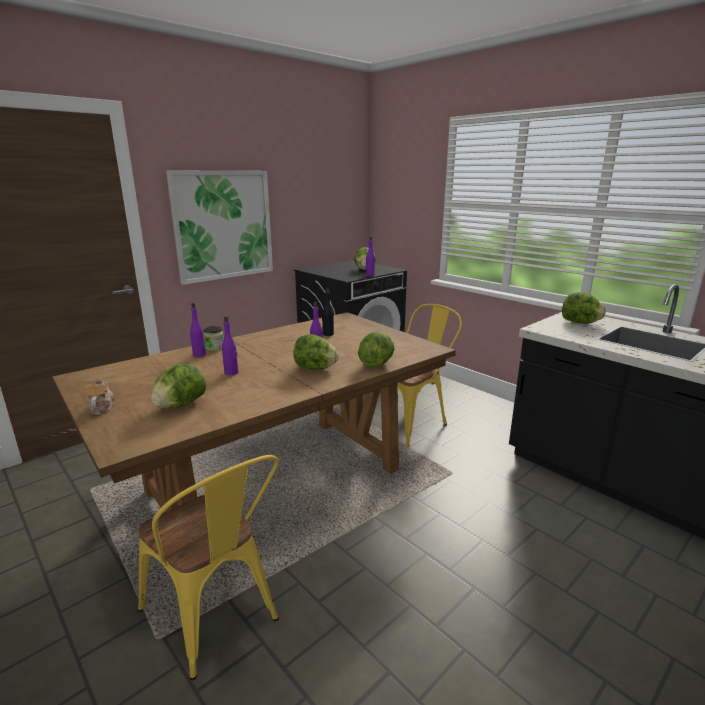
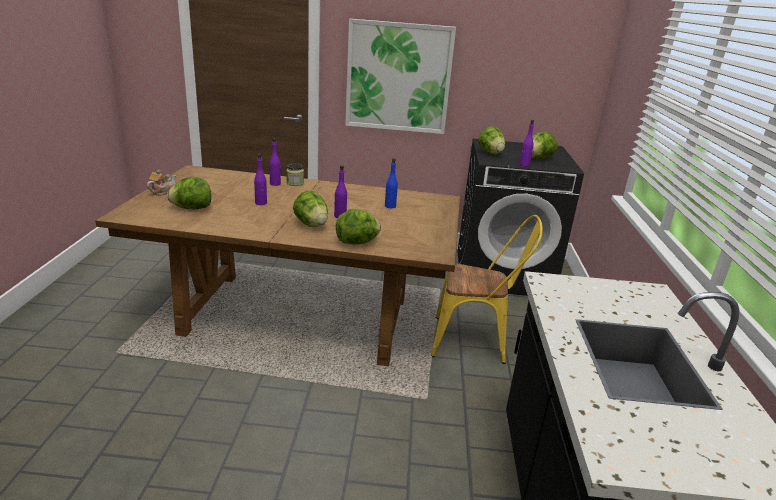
camera: 45 degrees right, 5 degrees up
(216, 618) = (147, 364): yellow chair -> none
(328, 334) = (390, 206): black bottle -> blue bottle
(580, 323) = (621, 300): lettuce -> lettuce (490, 153)

